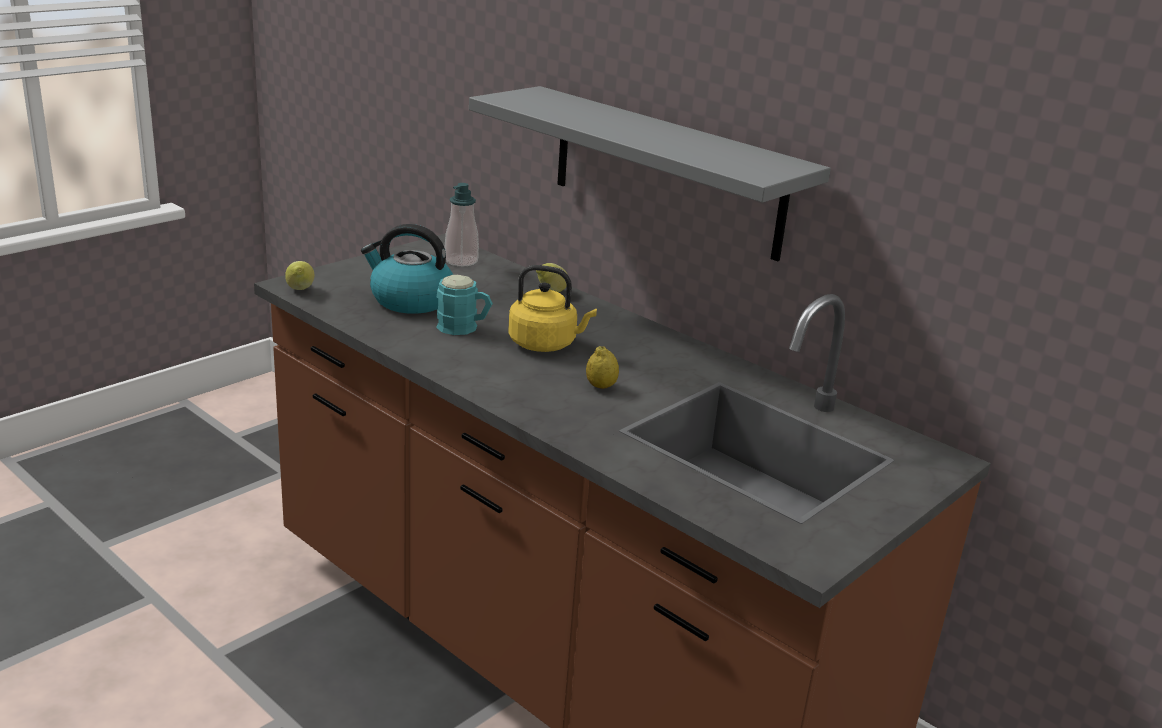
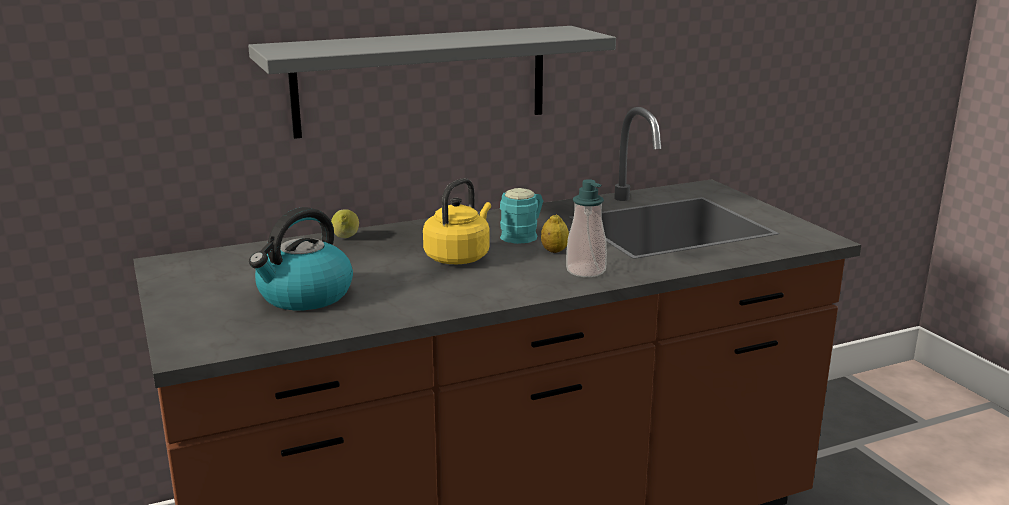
camera: 65 degrees left, 5 degrees down
(300, 290) = (213, 347): lemon -> none
(461, 261) = (225, 261): soap dispenser -> soap dispenser (585, 271)
(464, 328) = (396, 282): turquoise mug -> turquoise mug (523, 235)

